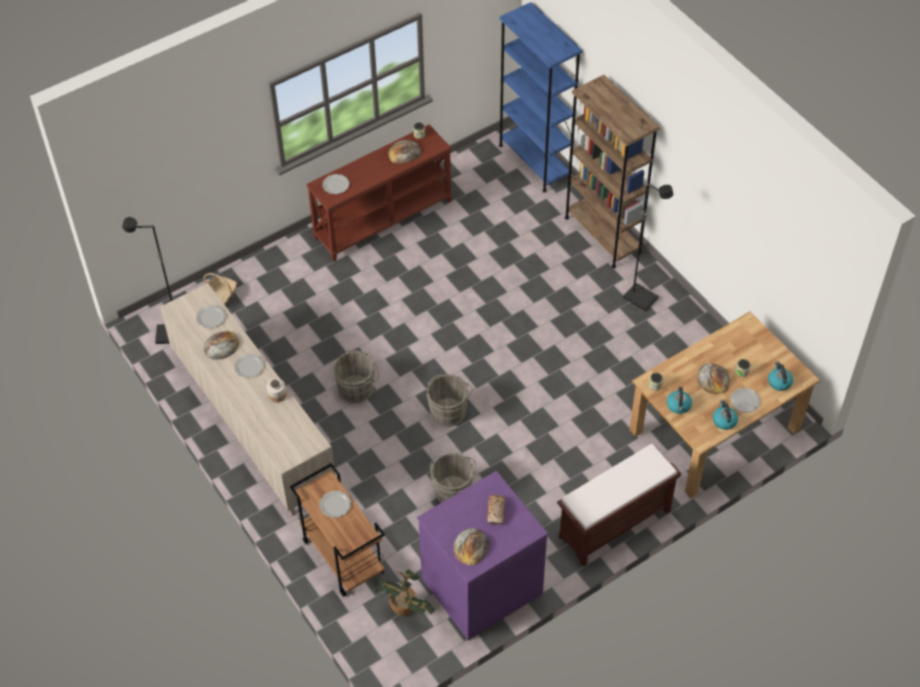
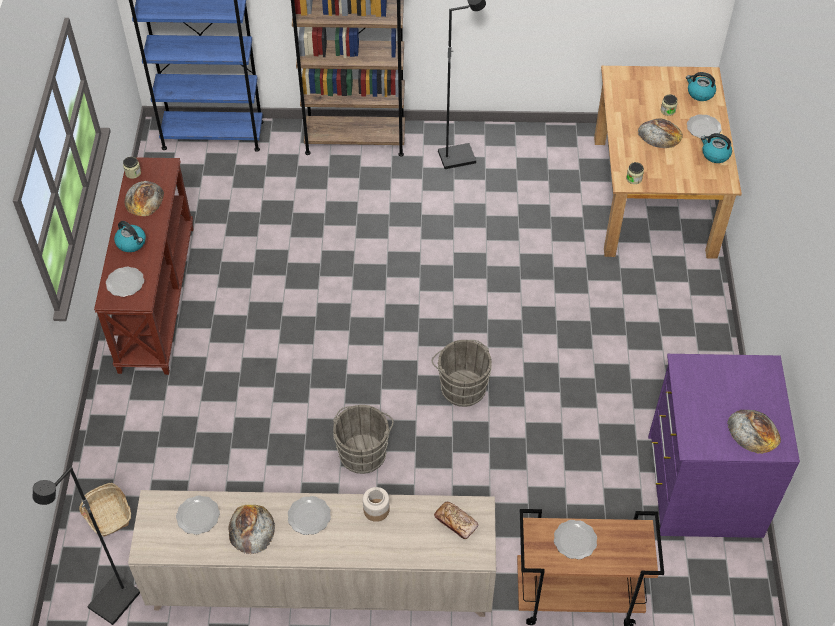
camera: 55 degrees left, 0 degrees up
(406, 611) = (691, 575): potted plant -> none
(453, 489) = (564, 441): grey bucket -> none
(496, 511) = (722, 383): bread -> bread (456, 522)
(614, 525) = (706, 333): brown bench -> none
(678, 406) = (672, 176): kettle -> kettle (132, 243)

